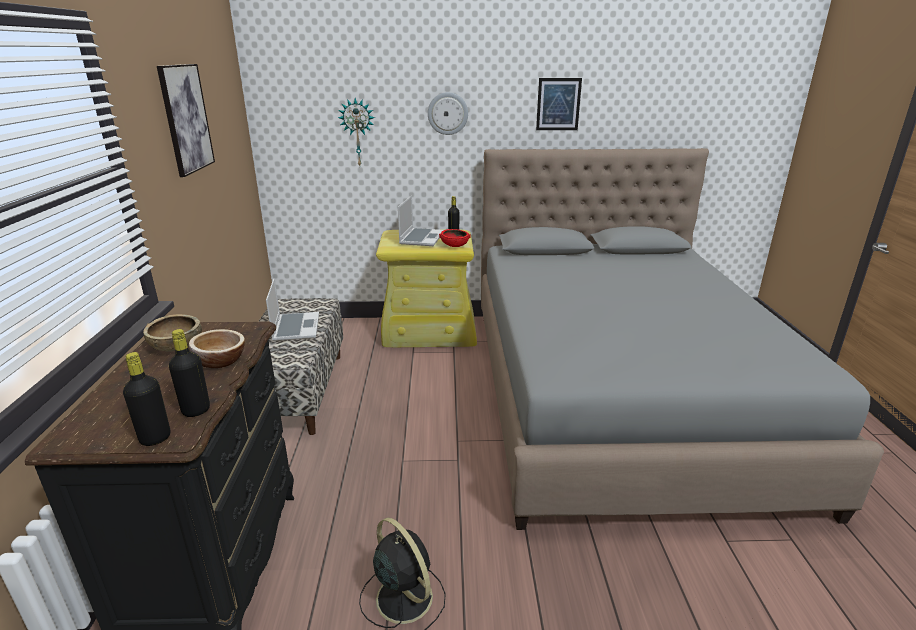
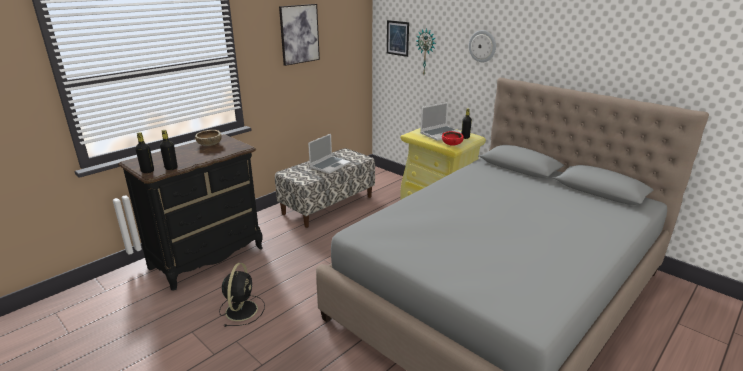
camera: 45 degrees right, 0 degrees up
(220, 361) = (209, 155): bowl -> none
(558, 104) = (567, 49): picture -> picture (397, 38)

